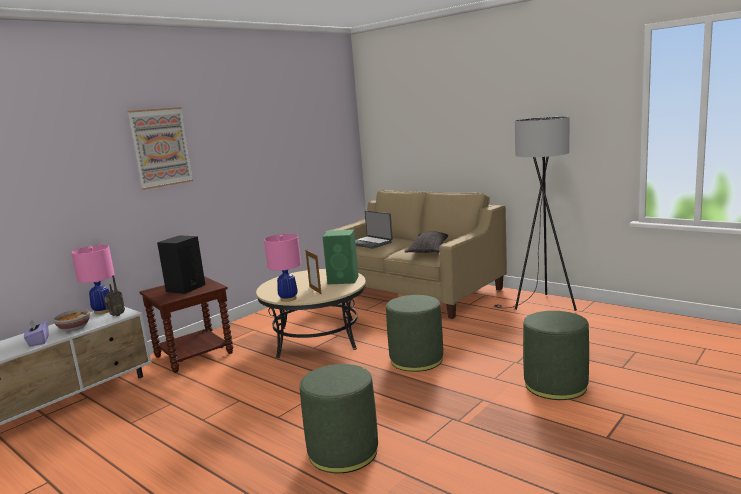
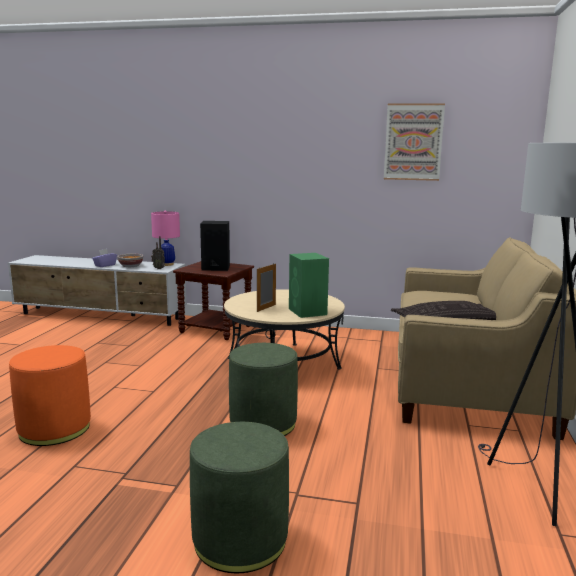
camera: 60 degrees right, 0 degrees up
(161, 147) = (248, 140): picture -> picture (413, 142)
(288, 298) = (236, 304): pink table lamp -> none
(343, 452) = (55, 429): green ottoman -> orange ottoman
(370, 243) = (433, 296): laptop -> none

